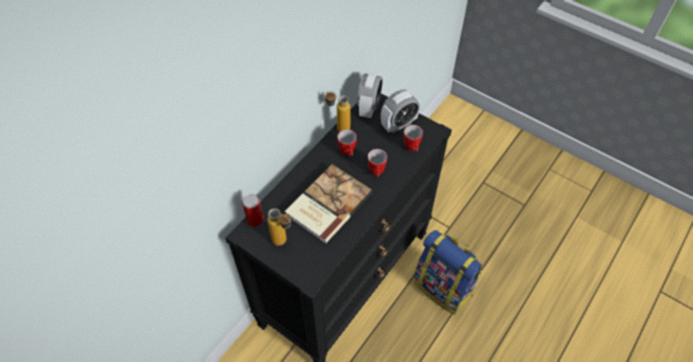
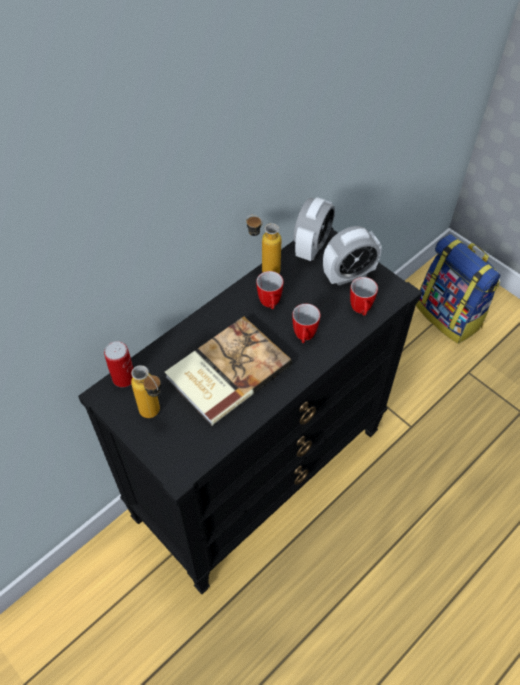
camera: 10 degrees right, 0 degrees up
(443, 287) = (388, 507): backpack -> backpack (449, 316)

